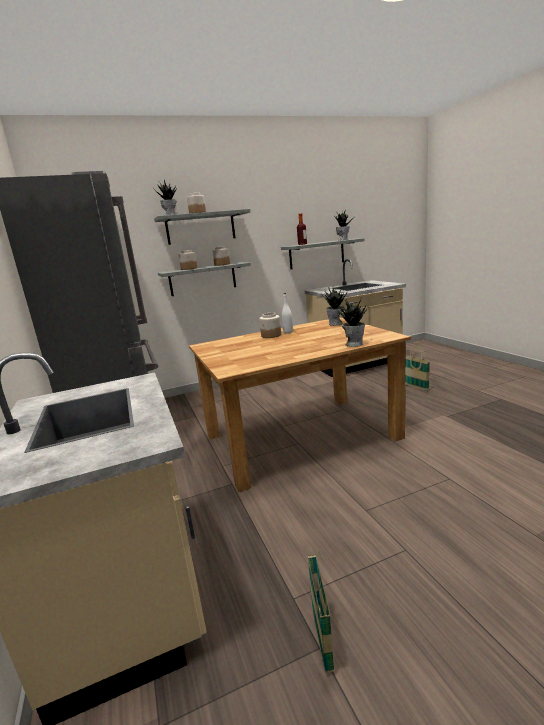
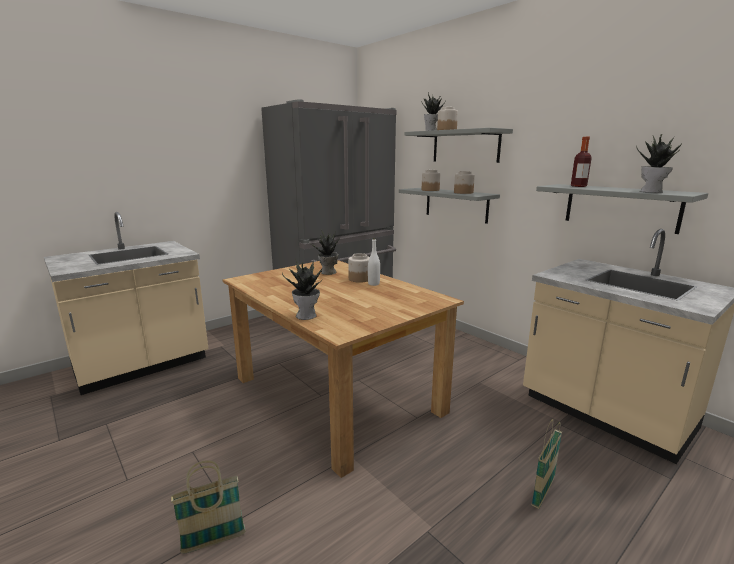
camera: 70 degrees right, 0 degrees up
(322, 640) = (63, 441): basket -> basket (213, 541)
(336, 324) = (416, 301): potted plant -> potted plant (328, 272)

